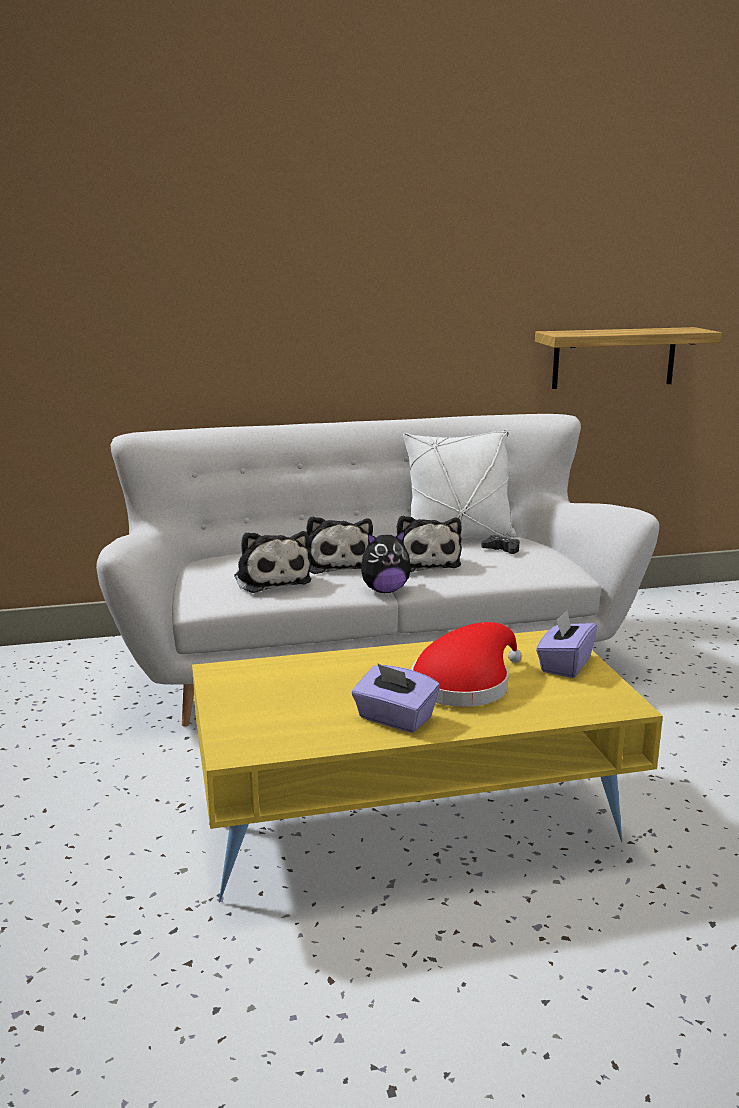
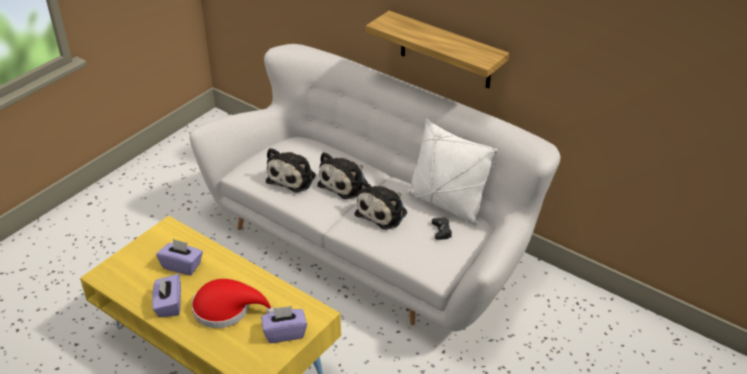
camera: 50 degrees right, 20 degrees up
(323, 686) = (182, 266): none -> purple tissue box
(384, 590) = (329, 220): plush toy -> none
(614, 358) = (639, 125): shelf -> shelf (445, 51)

